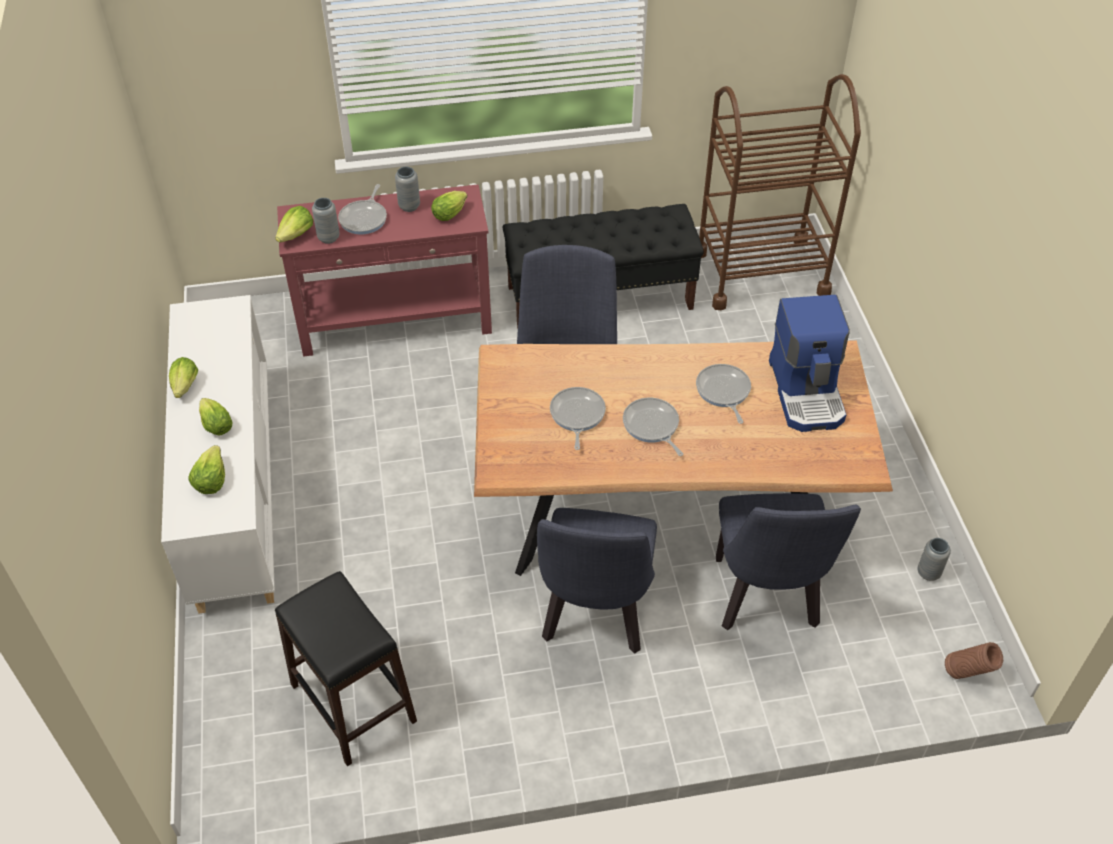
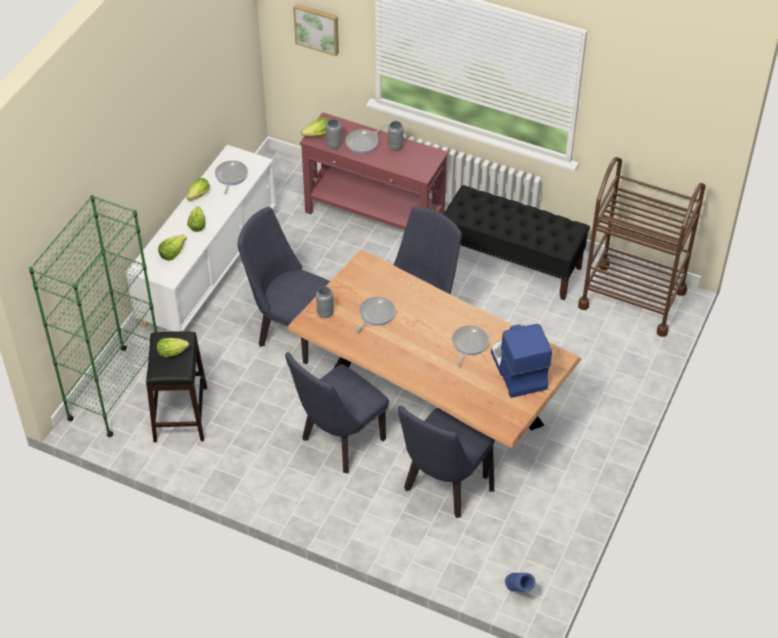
camera: 35 degrees right, 0 degrees up
(233, 82) = (317, 28): none -> picture
(234, 726) = (116, 392): none -> green bookcase
(411, 512) = (290, 333): none -> blue chair
(451, 213) = (415, 163): lettuce -> lettuce (174, 352)
(652, 426) = (410, 342): frying pan -> frying pan (231, 176)
(807, 392) = (517, 370): coffee machine -> coffee machine turned 135 degrees clockwise
(928, 573) = (553, 528): grey vase -> grey vase (325, 313)
(966, 675) = (518, 592): brown vase -> blue vase

